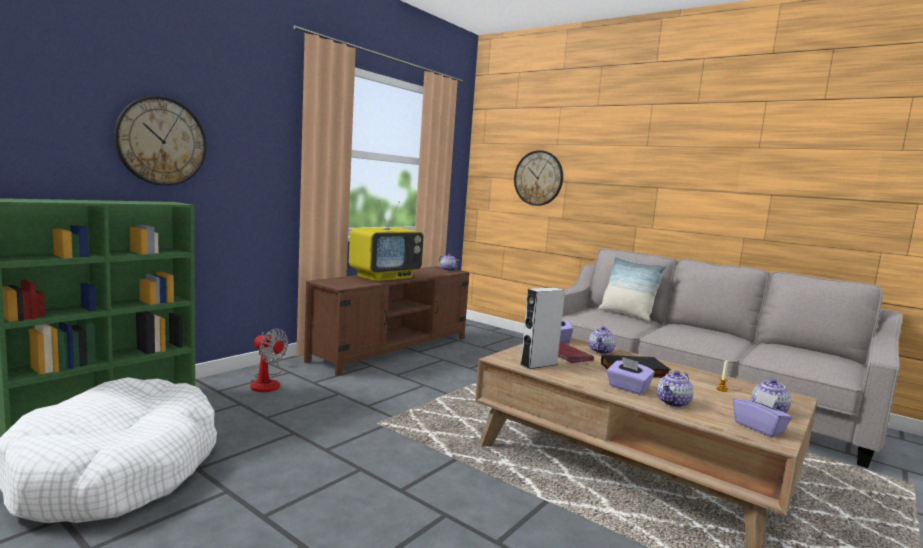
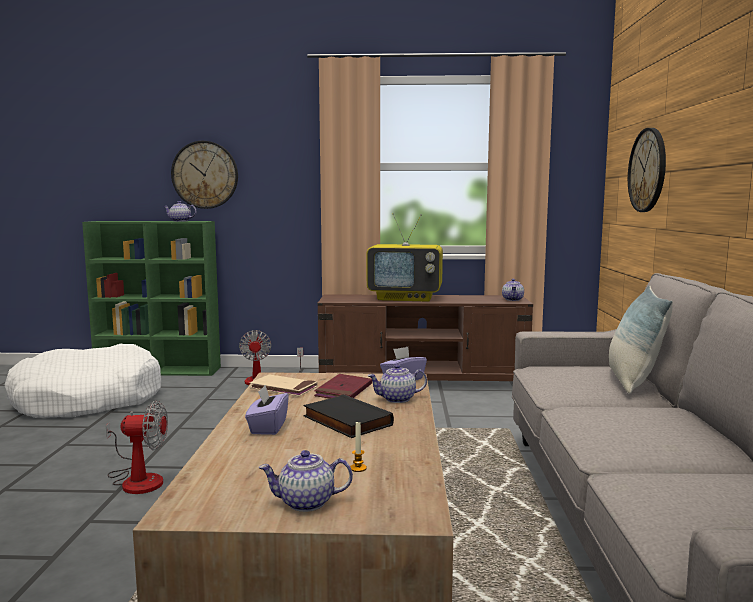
camera: 55 degrees right, 0 degrees up
(431, 499) = (137, 479): none -> fan
(538, 364) = (283, 388): grey speaker -> beige book
(673, 403) = (248, 451): teapot -> teapot (180, 221)
(759, 428) = (218, 501): purple tissue box -> none

